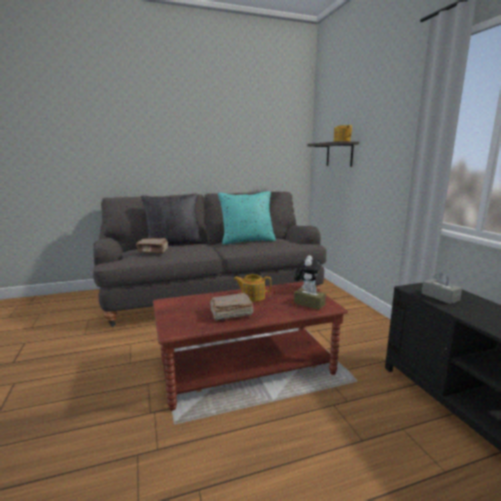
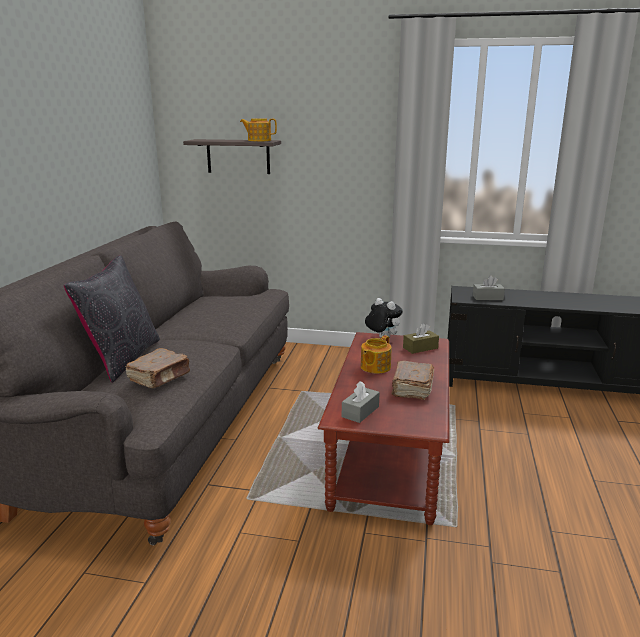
camera: 60 degrees left, 5 degrees up
(179, 306) = (360, 412): none -> grey tissue box
(247, 241) = (206, 312): turquoise pillow -> none

